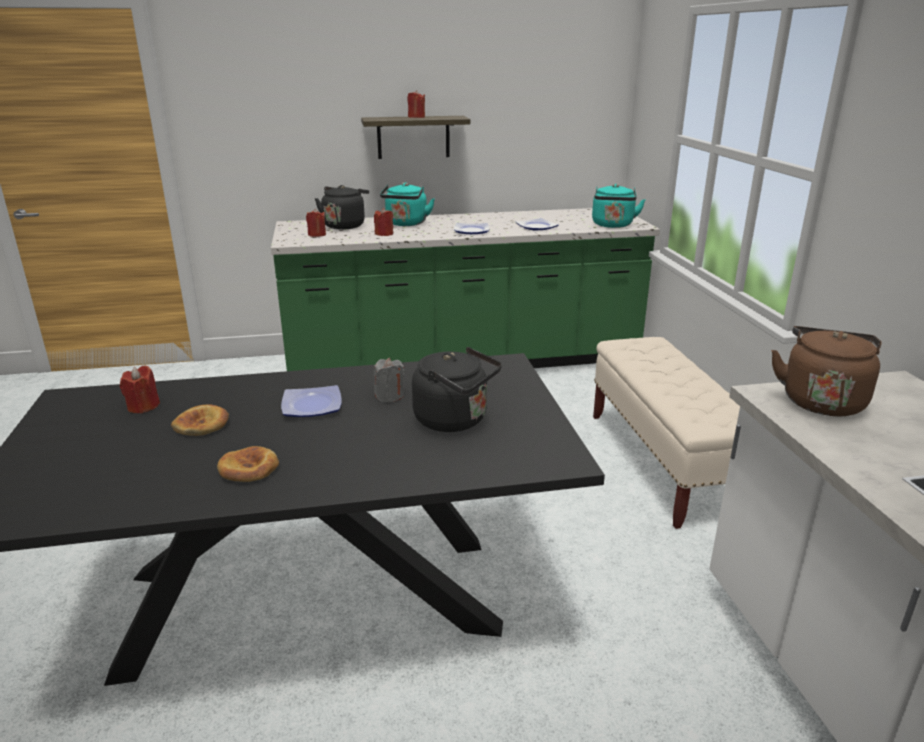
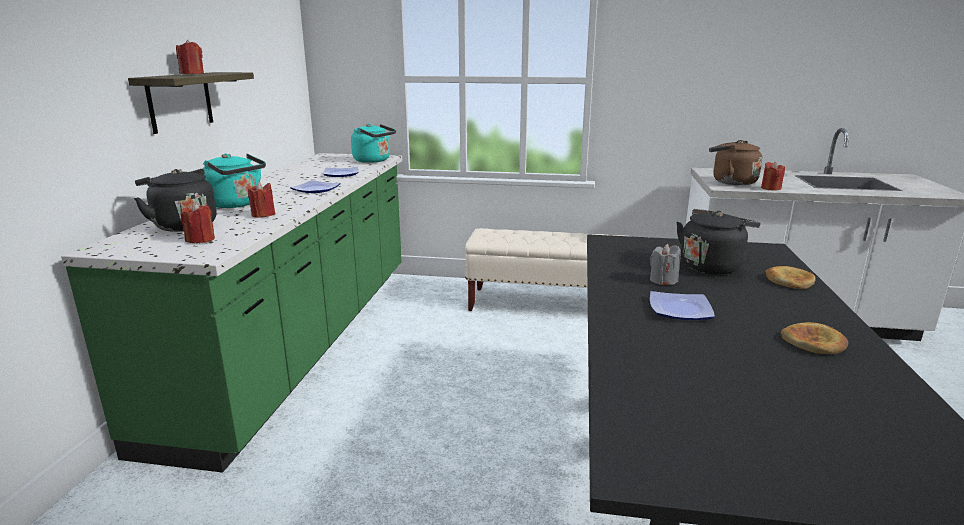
camera: 70 degrees left, 5 degrees down
(143, 406) = (673, 400): red candle -> red candle (771, 188)
(202, 424) = (723, 363): bread -> bread (789, 281)

